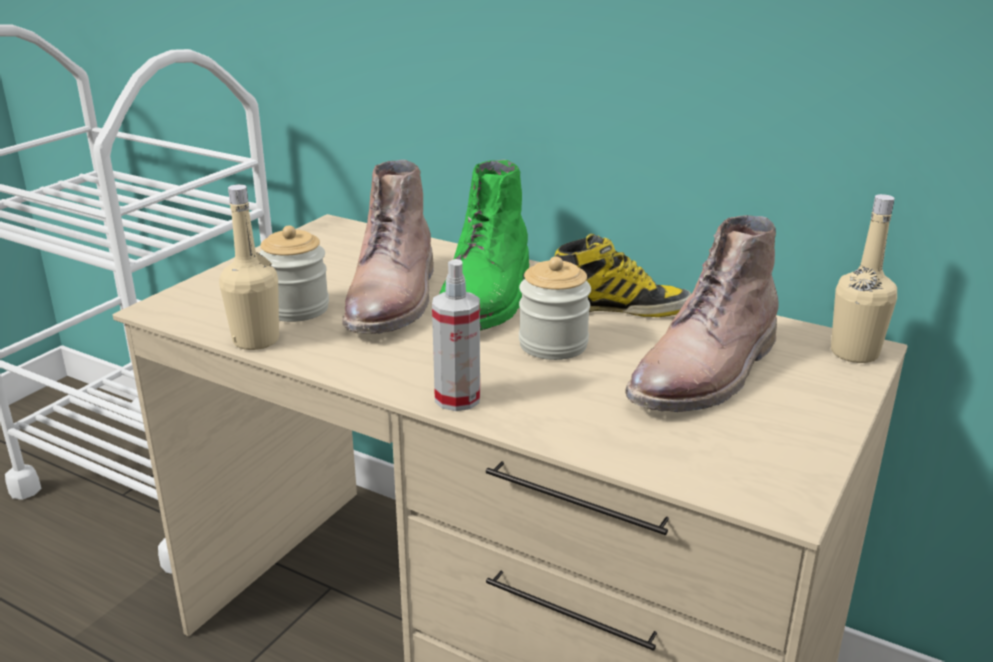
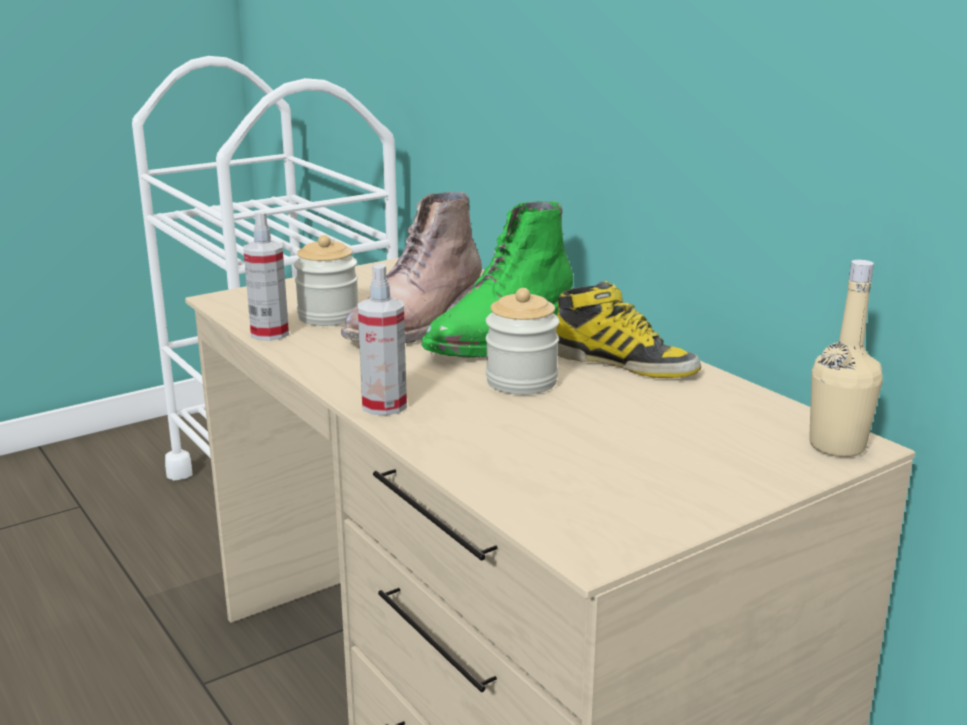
camera: 25 degrees right, 5 degrees down
(256, 340) = (270, 334): beige bottle -> spray bottle
(706, 374) = (646, 432): brown boot -> none

